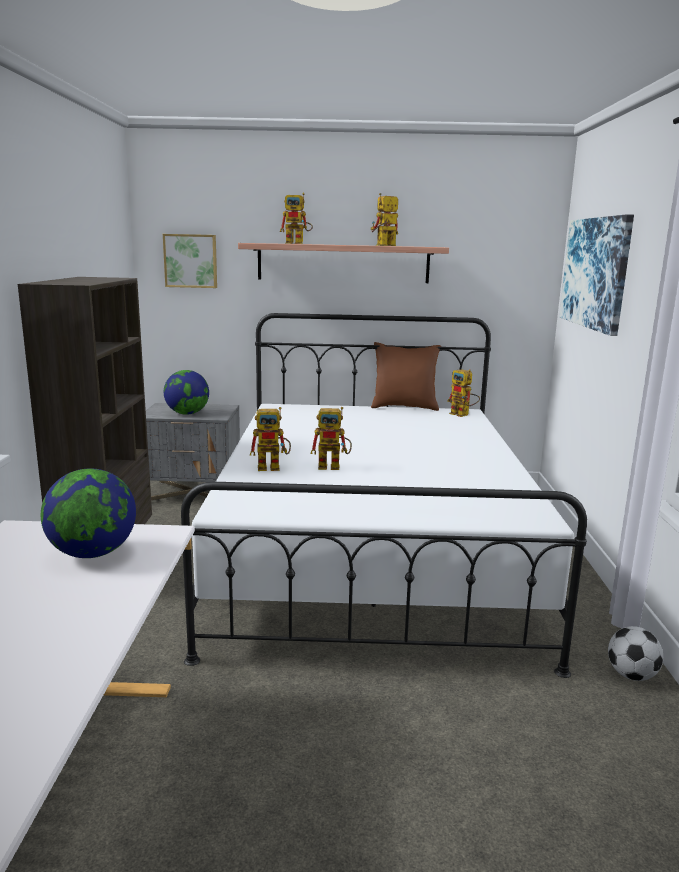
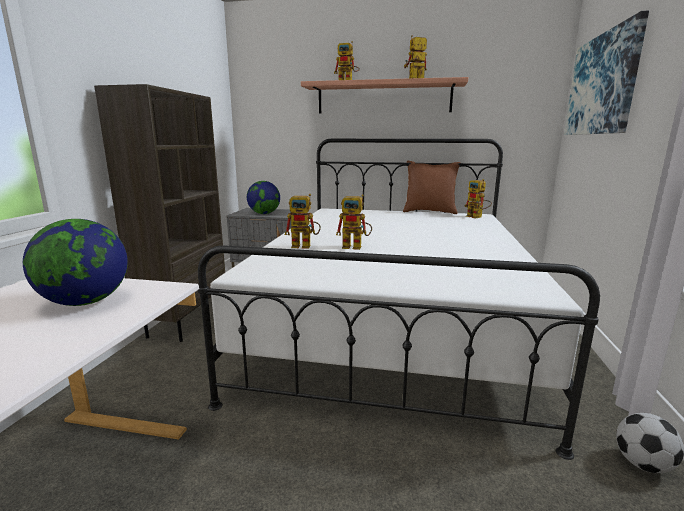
camera: 10 degrees right, 0 degrees up
(191, 261) = (270, 101): picture -> none

